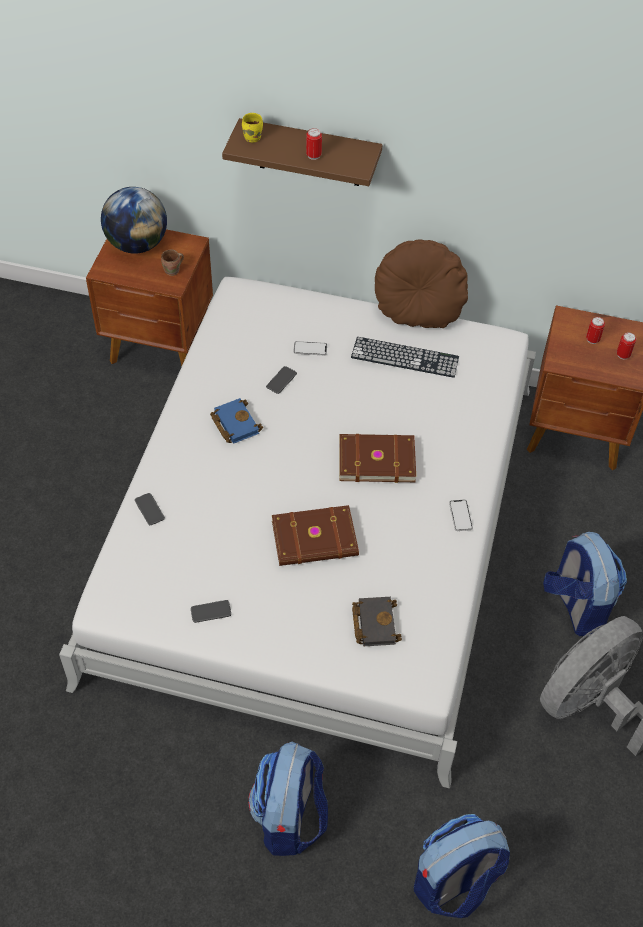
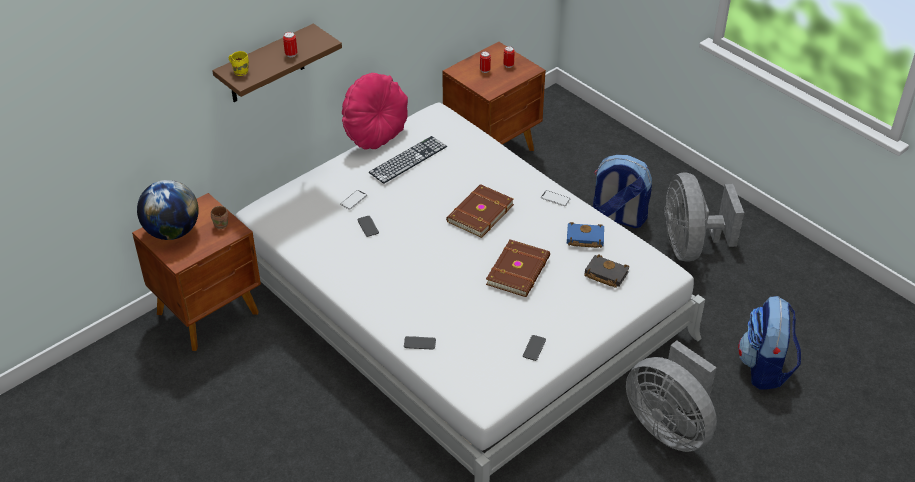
camera: 55 degrees left, 10 degrees down
(234, 423) = (384, 266): blue book -> blue book (584, 239)
(289, 817) = (669, 426): backpack -> grey fan
(418, 315) = (376, 137): brown pillow -> pink pillow

